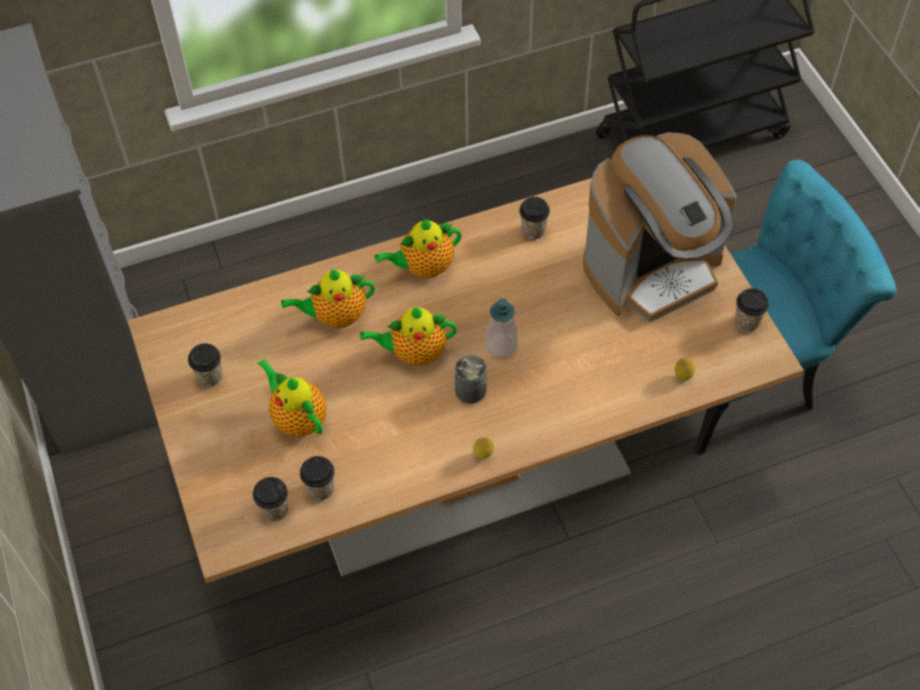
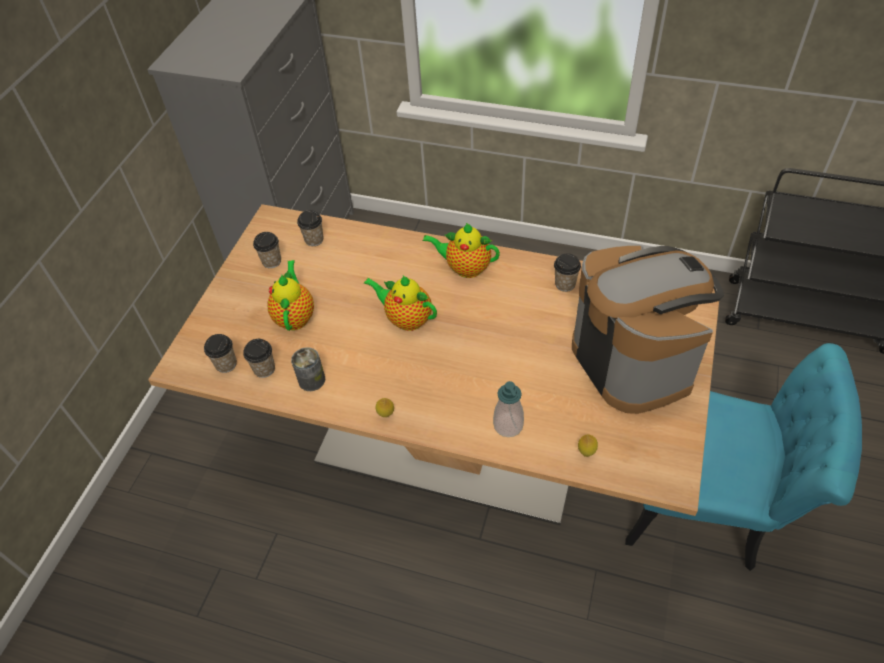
camera: 40 degrees right, 5 degrees down
(336, 316) = (379, 267): teapot -> none
(470, 390) = (419, 365): can -> can (311, 380)
(501, 345) = (469, 348): soap dispenser -> soap dispenser (508, 425)
(653, 269) = (633, 360): coffee machine -> coffee machine turned 120 degrees counterclockwise
(746, 322) = (678, 443): cup -> cup (314, 240)

